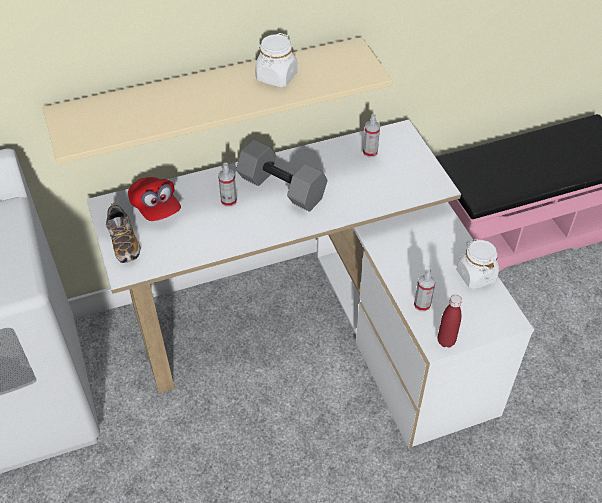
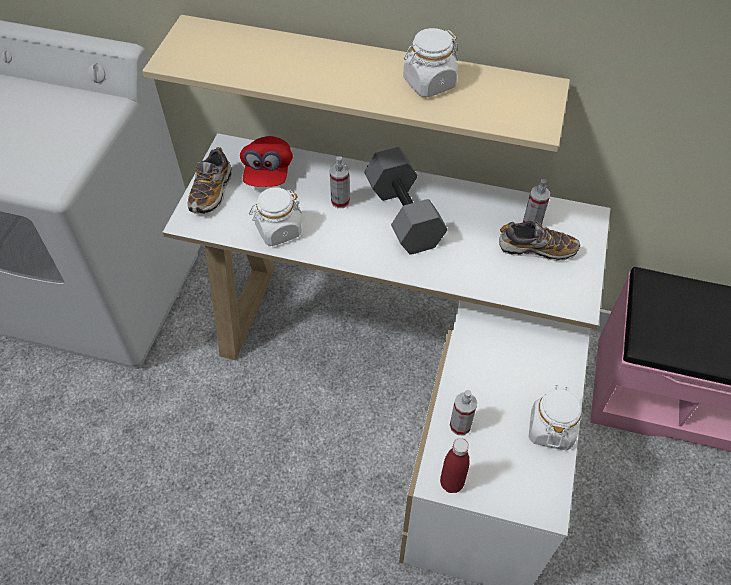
camera: 35 degrees right, 5 degrees up
(201, 243) = (278, 230): none -> white jar
(386, 167) = (536, 249): none -> shoe

